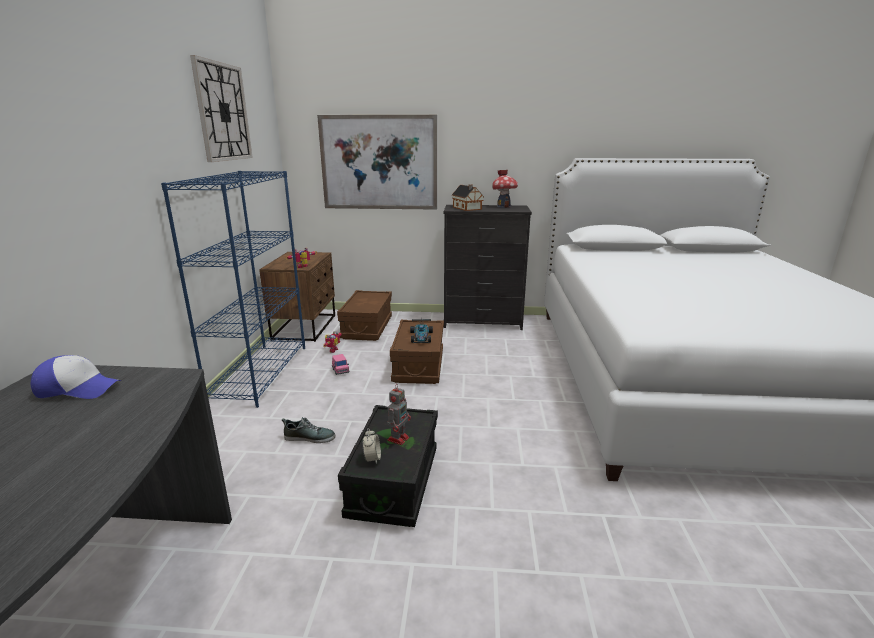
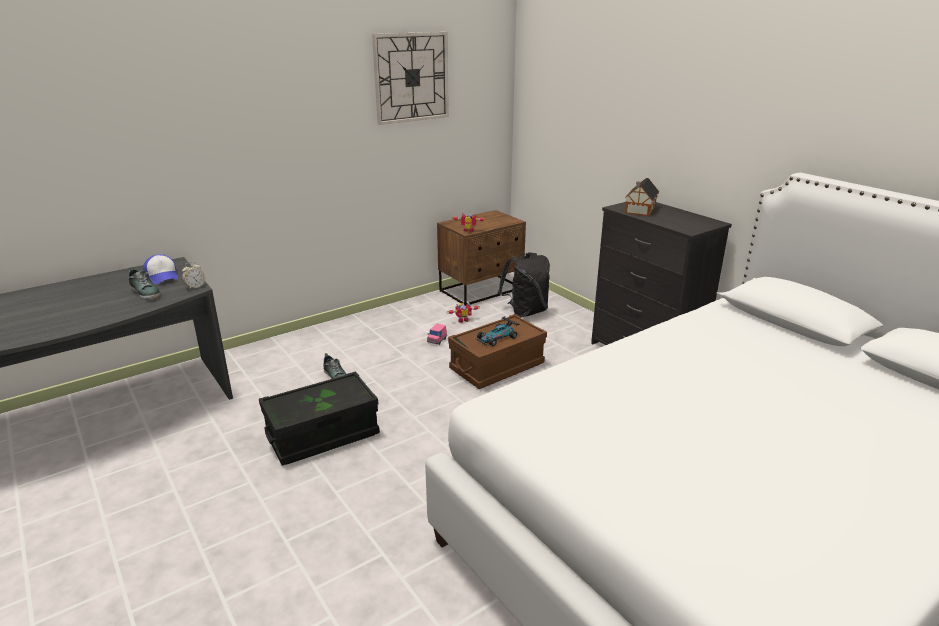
camera: 50 degrees right, 5 degrees up
(103, 410) = (145, 292): none -> shoe
(261, 373) = (390, 315): blue bookcase -> none
(367, 327) = (525, 312): brown storage box -> black backpack
(372, 459) = (289, 402): alarm clock -> alarm clock (195, 286)
(379, 163) = (586, 133): picture -> none
(399, 438) = (324, 400): toy robot -> none
(503, 206) = (692, 218): toy house -> none

